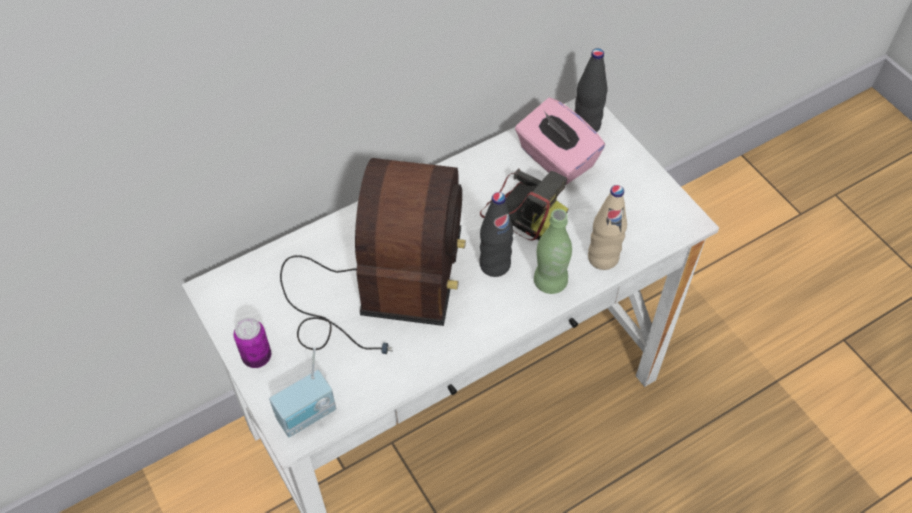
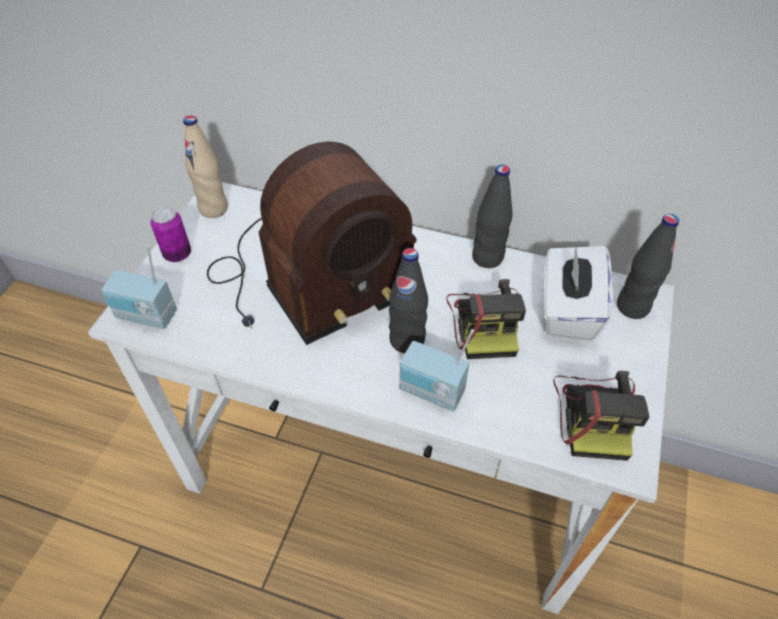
camera: 50 degrees right, 5 degrees down
(468, 166) = (487, 258): none -> black bottle
(550, 282) = (431, 393): green bottle -> radio
(556, 159) = (567, 309): pink tissue box -> white tissue box
(603, 258) = (502, 417): beige bottle -> beige bottle (213, 209)
(643, 209) = (595, 414): none -> camera

